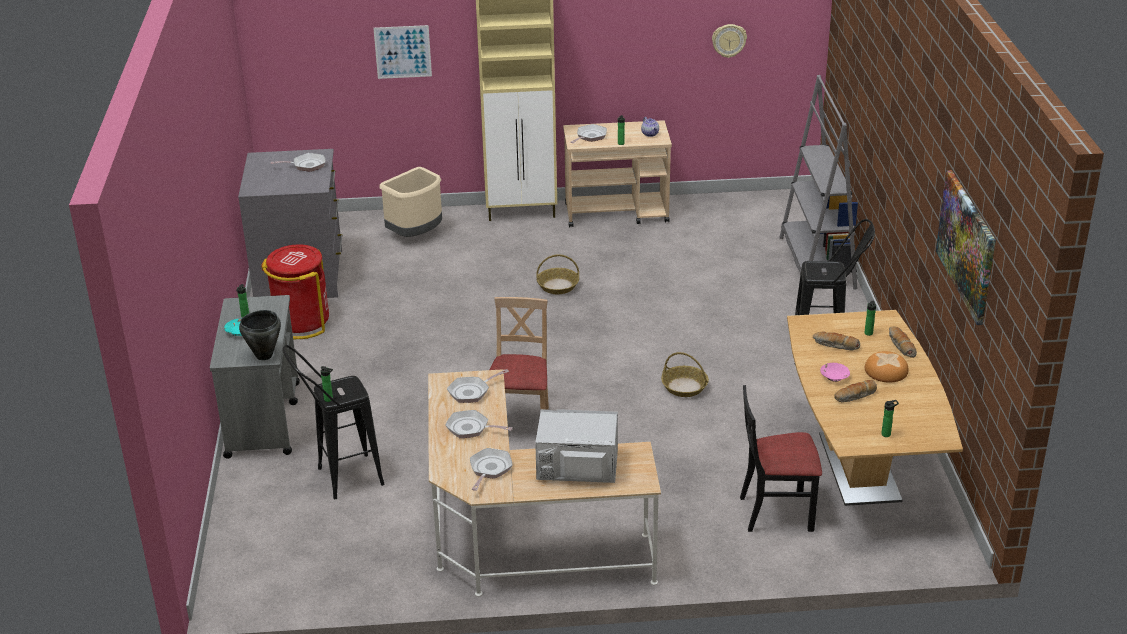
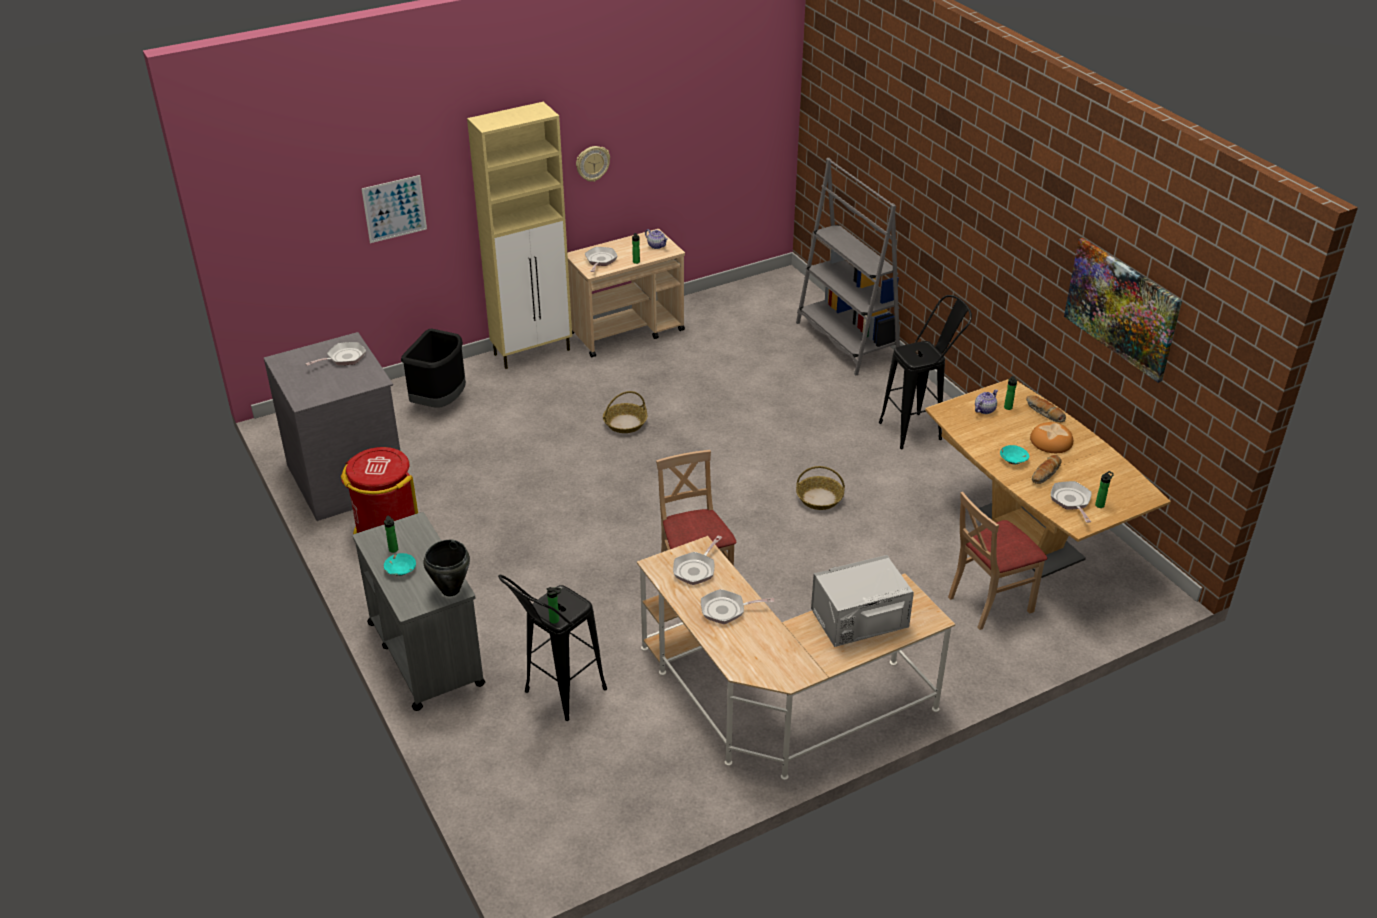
camera: 25 degrees left, 5 degrees up
(416, 235) = (440, 402): beige trash can -> black trash can
(489, 469) = (779, 649): frying pan -> frying pan (1071, 501)
(729, 40) = (712, 136): wall clock -> wall clock (592, 163)
(776, 512) = (989, 602): black chair -> beige chair
(834, 377) = (1013, 459): pink bowl -> turquoise bowl
(835, 345) = (990, 427): bread -> none
(843, 330) = (984, 409): none -> teapot

